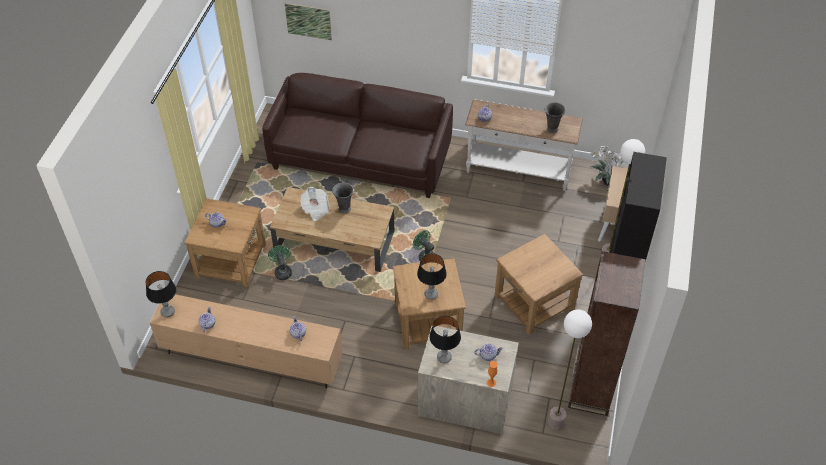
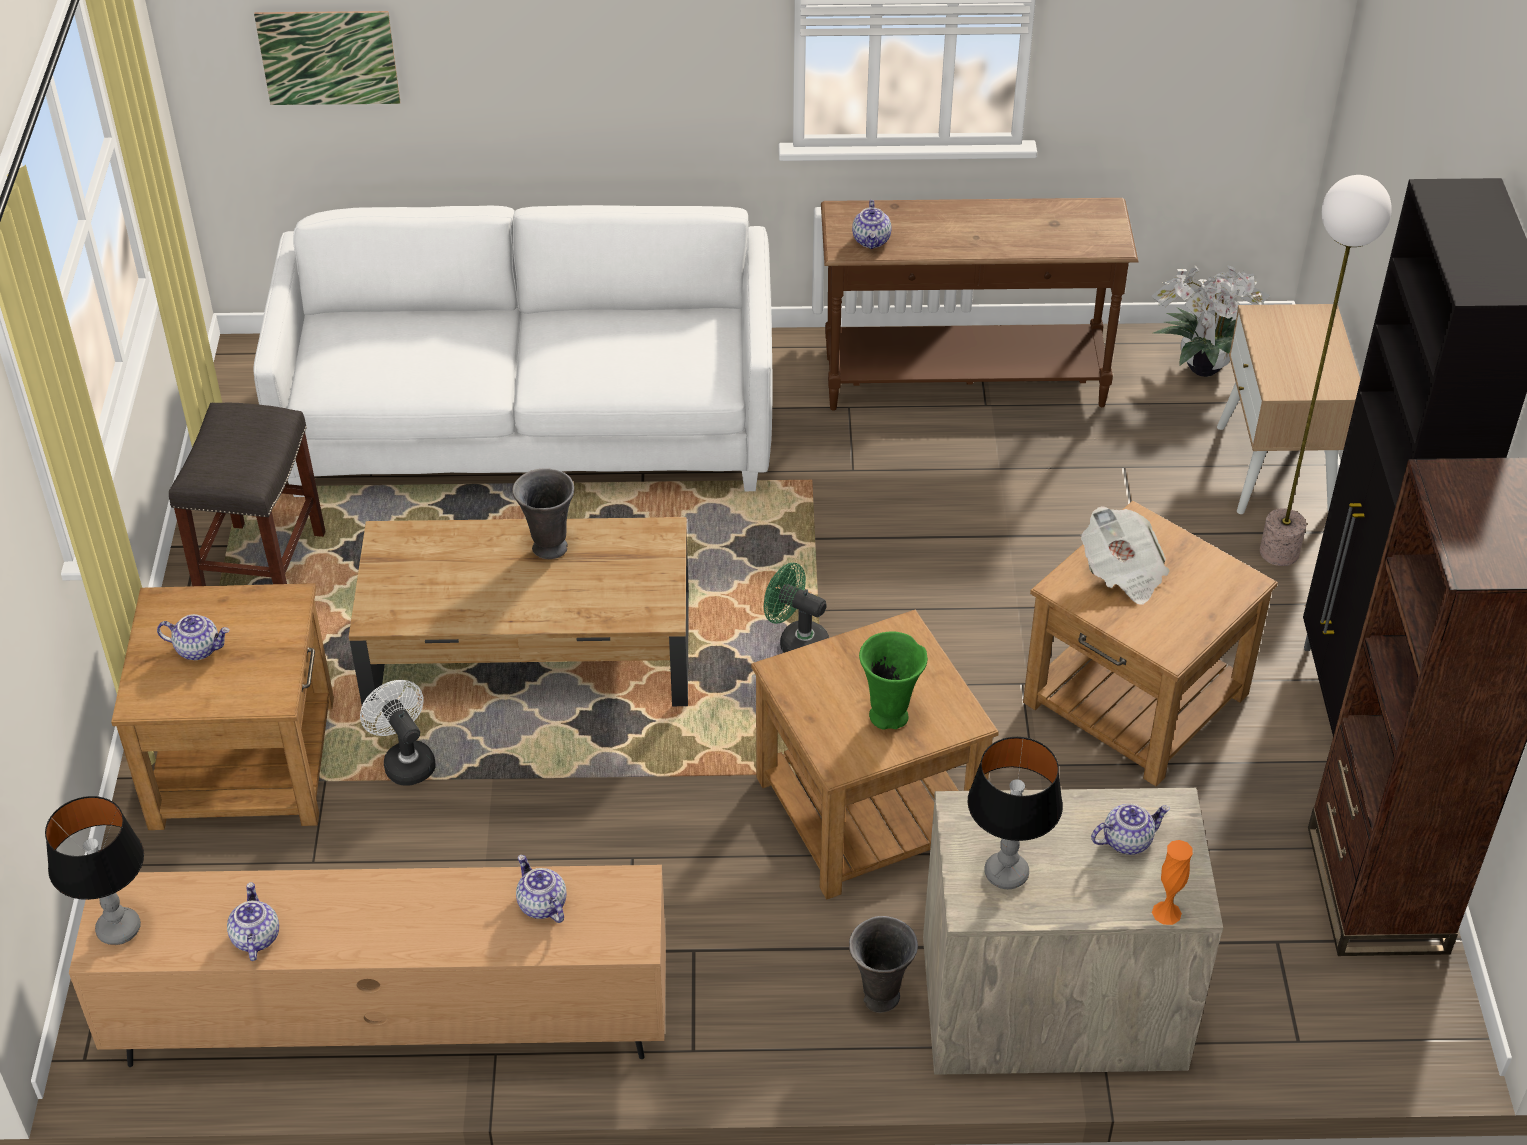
camera: 15 degrees left, 5 degrees down
(256, 193) = (262, 569): none -> grey stool
(282, 271) = (405, 760): green fan -> white fan
(315, 209) = (467, 564): newspaper -> newspaper (1122, 572)
(361, 158) = (531, 427): brown sofa -> white sofa
(431, 294) = (890, 717): table lamp -> green vase
(518, 171) = (964, 384): white console table -> brown console table
(552, 129) = (1058, 237): grey vase -> grey vase (879, 998)
(556, 422) = (1322, 1002): floor lamp -> none

